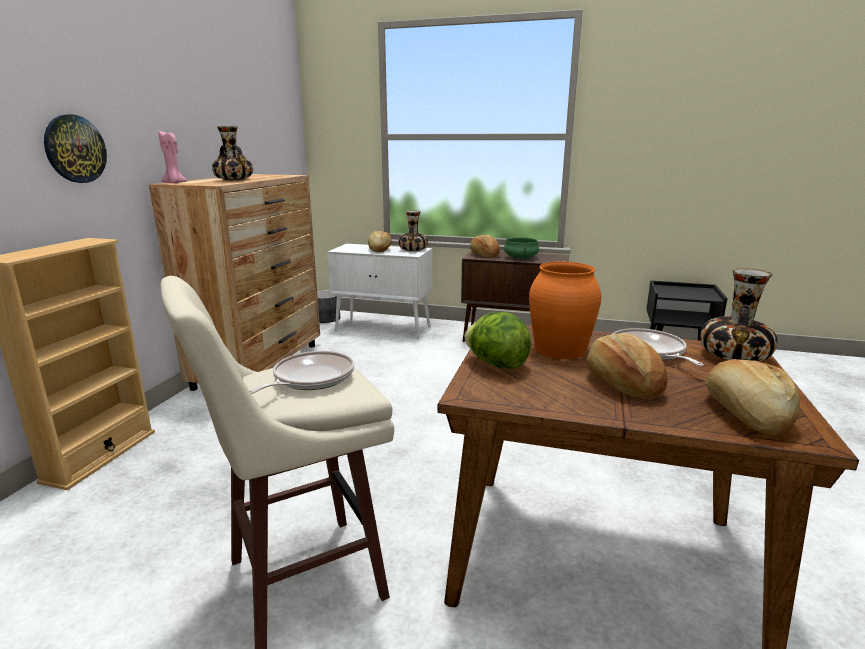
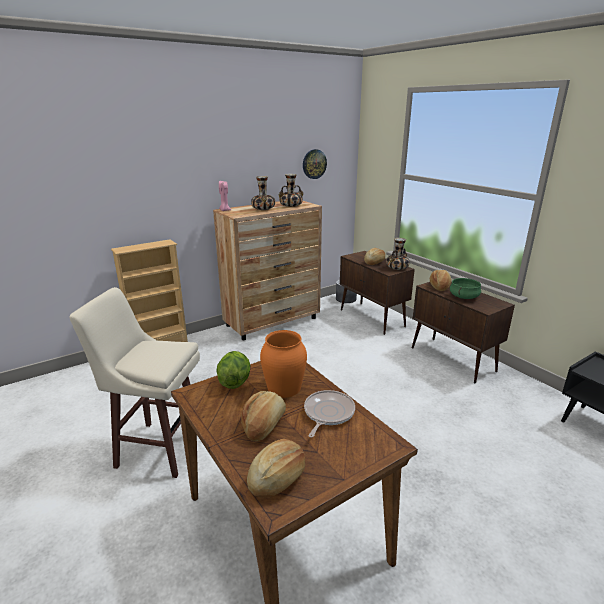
camera: 40 degrees right, 5 degrees up
(75, 149) = (170, 193): wall clock -> wall clock (314, 164)
(310, 378) = (155, 353): frying pan -> none
(384, 328) = (372, 318): white cabinet -> brown cabinet
(734, 355) = (374, 443): vase -> vase (291, 205)

